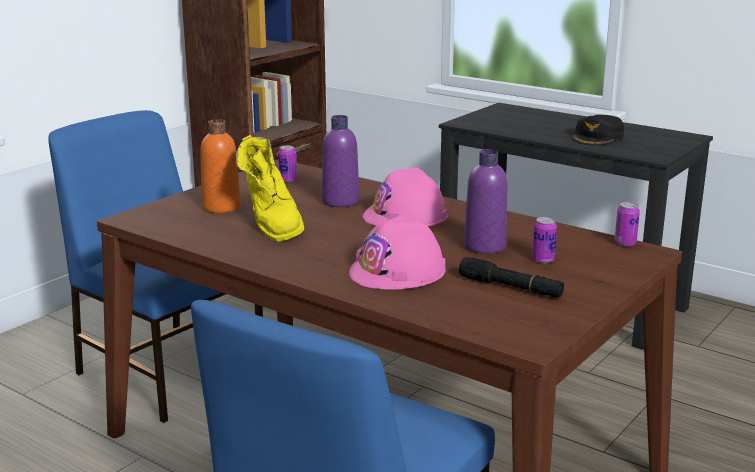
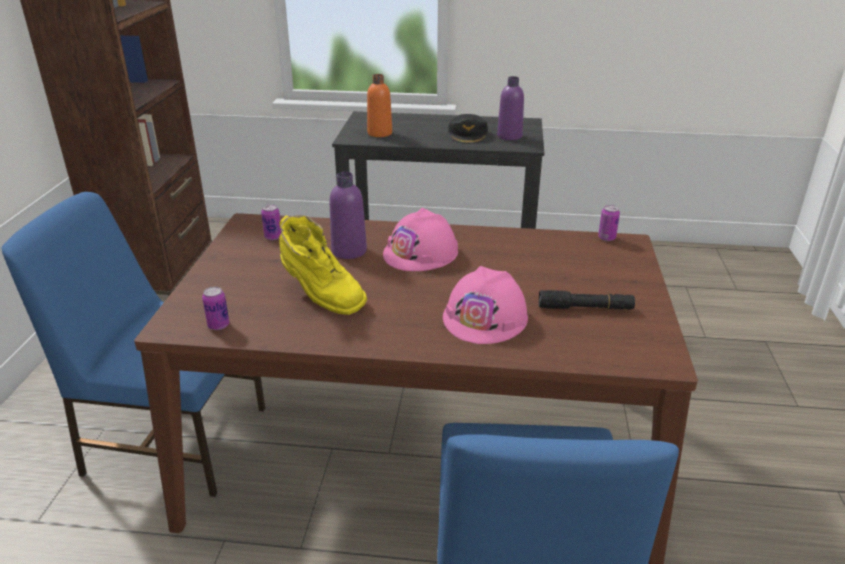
camera: 30 degrees left, 10 degrees up
(221, 207) = (248, 287): orange bottle -> orange bottle (379, 133)
(484, 246) = (518, 270): purple bottle -> purple bottle (509, 136)
(543, 260) = (573, 271): can -> can (218, 325)

